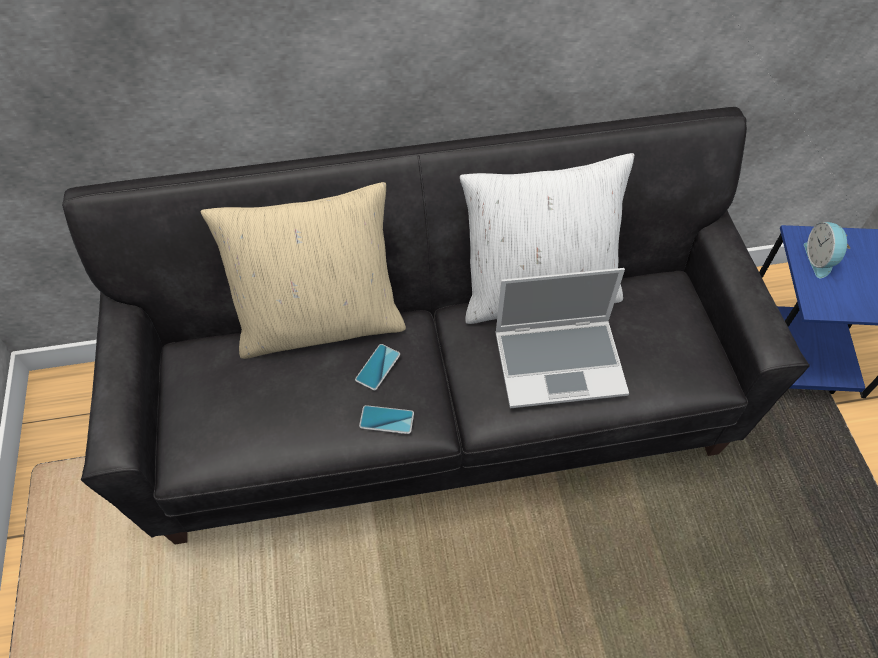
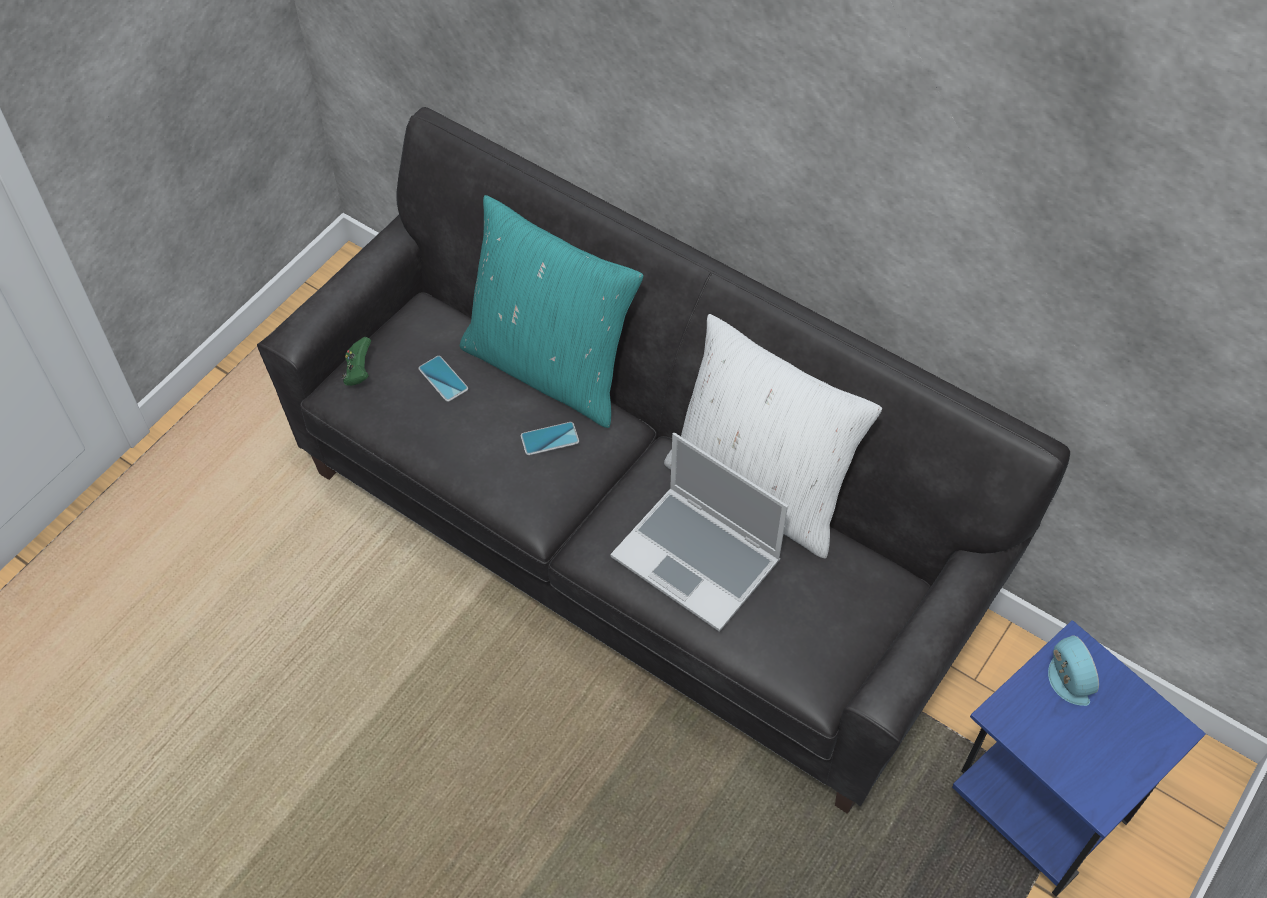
camera: 45 degrees right, 0 degrees up
(183, 434) = (358, 371): none -> green game controller
(320, 322) = (550, 367): beige pillow -> turquoise pillow
(386, 420) = (510, 485): phone -> phone (443, 379)
(820, 259) = (1065, 681): alarm clock -> alarm clock turned 120 degrees clockwise

